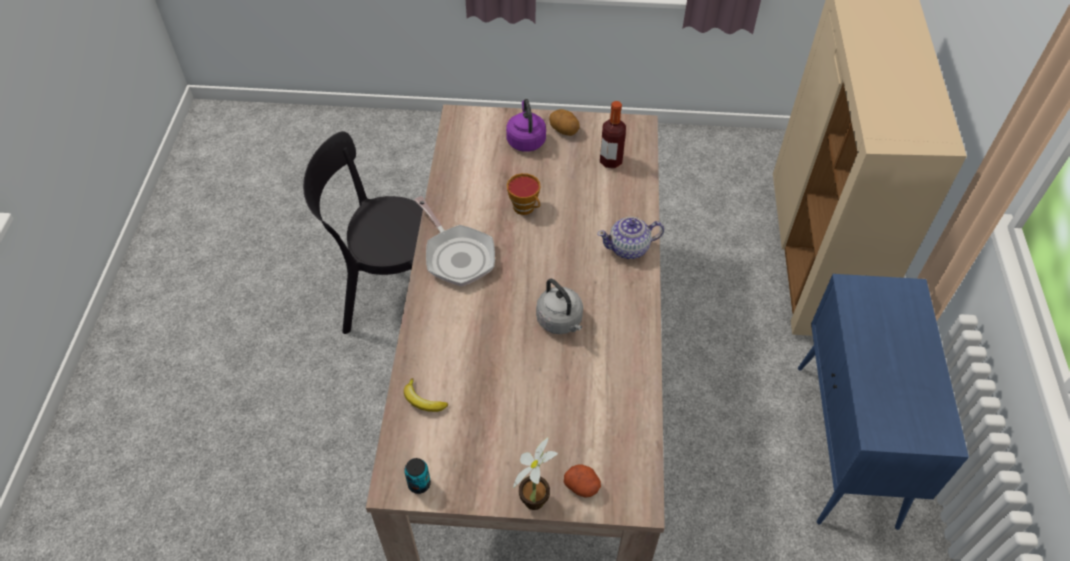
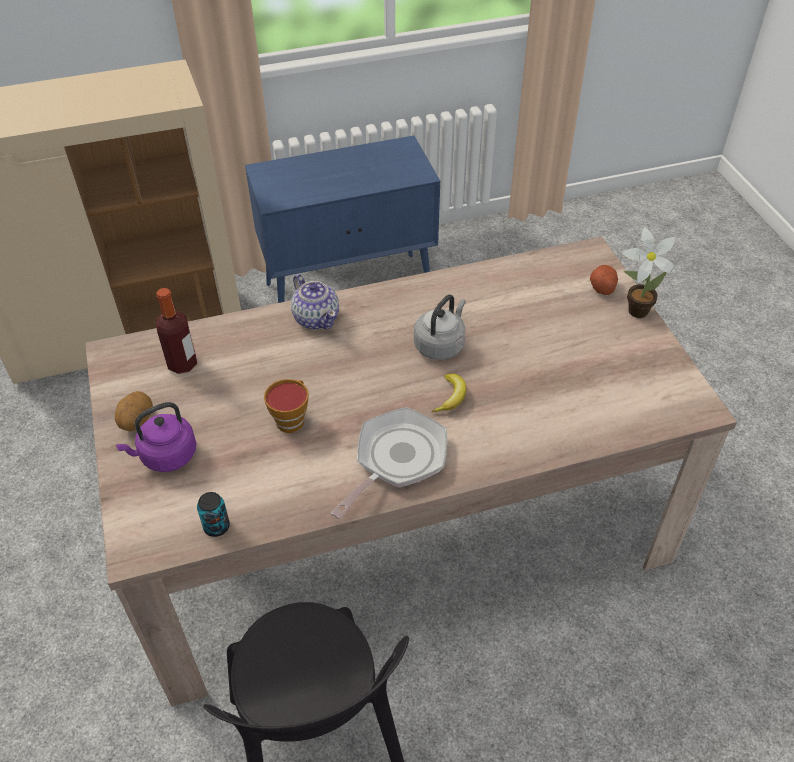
camera: 110 degrees left, 5 degrees down
(419, 484) = (684, 391): can -> can (216, 526)
(423, 400) = (600, 420): banana -> banana (451, 397)

